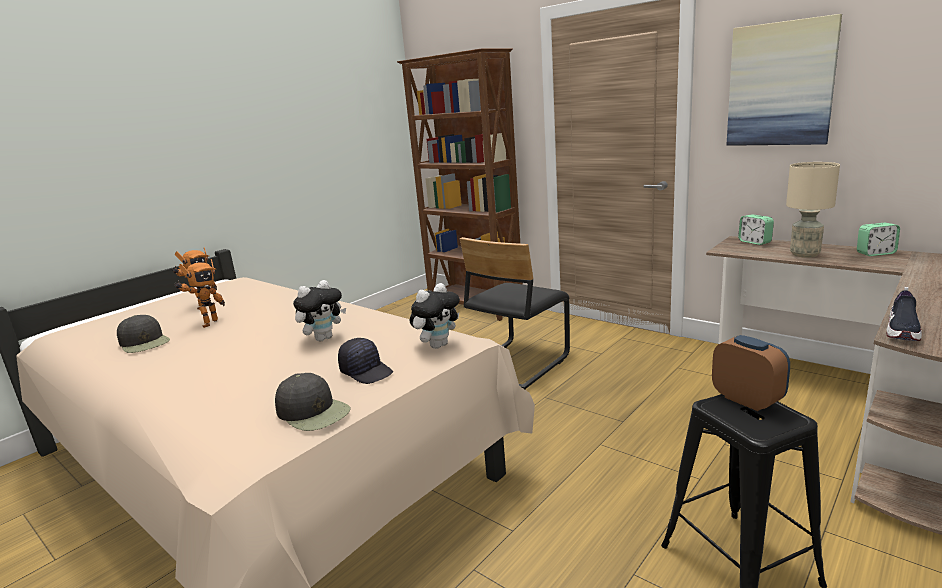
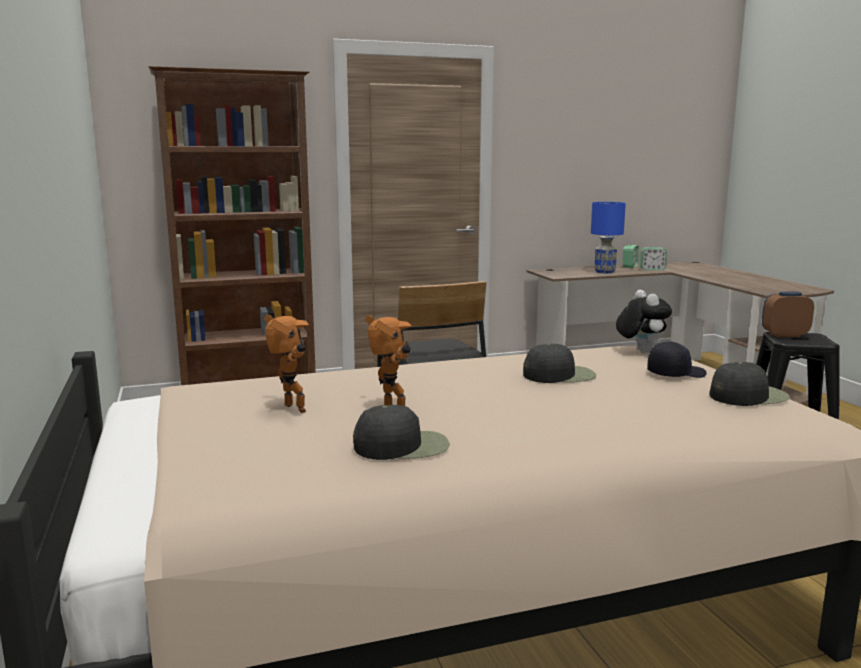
camera: 60 degrees left, 5 degrees down
(324, 338) = (559, 375): plush toy -> black cap
(754, 242) = (557, 270): alarm clock -> alarm clock (652, 269)
(780, 84) = (557, 143): picture -> none
(804, 254) = (604, 272): beige table lamp -> blue table lamp
(902, 331) = (760, 290): shoe -> none

